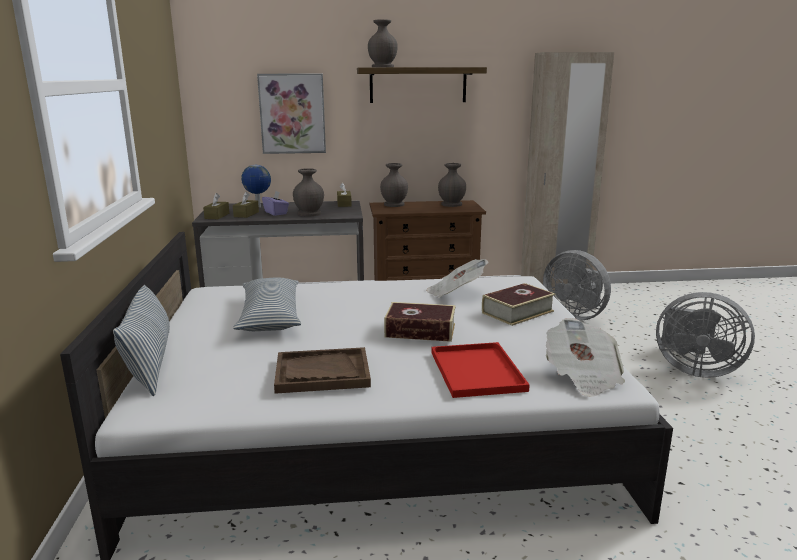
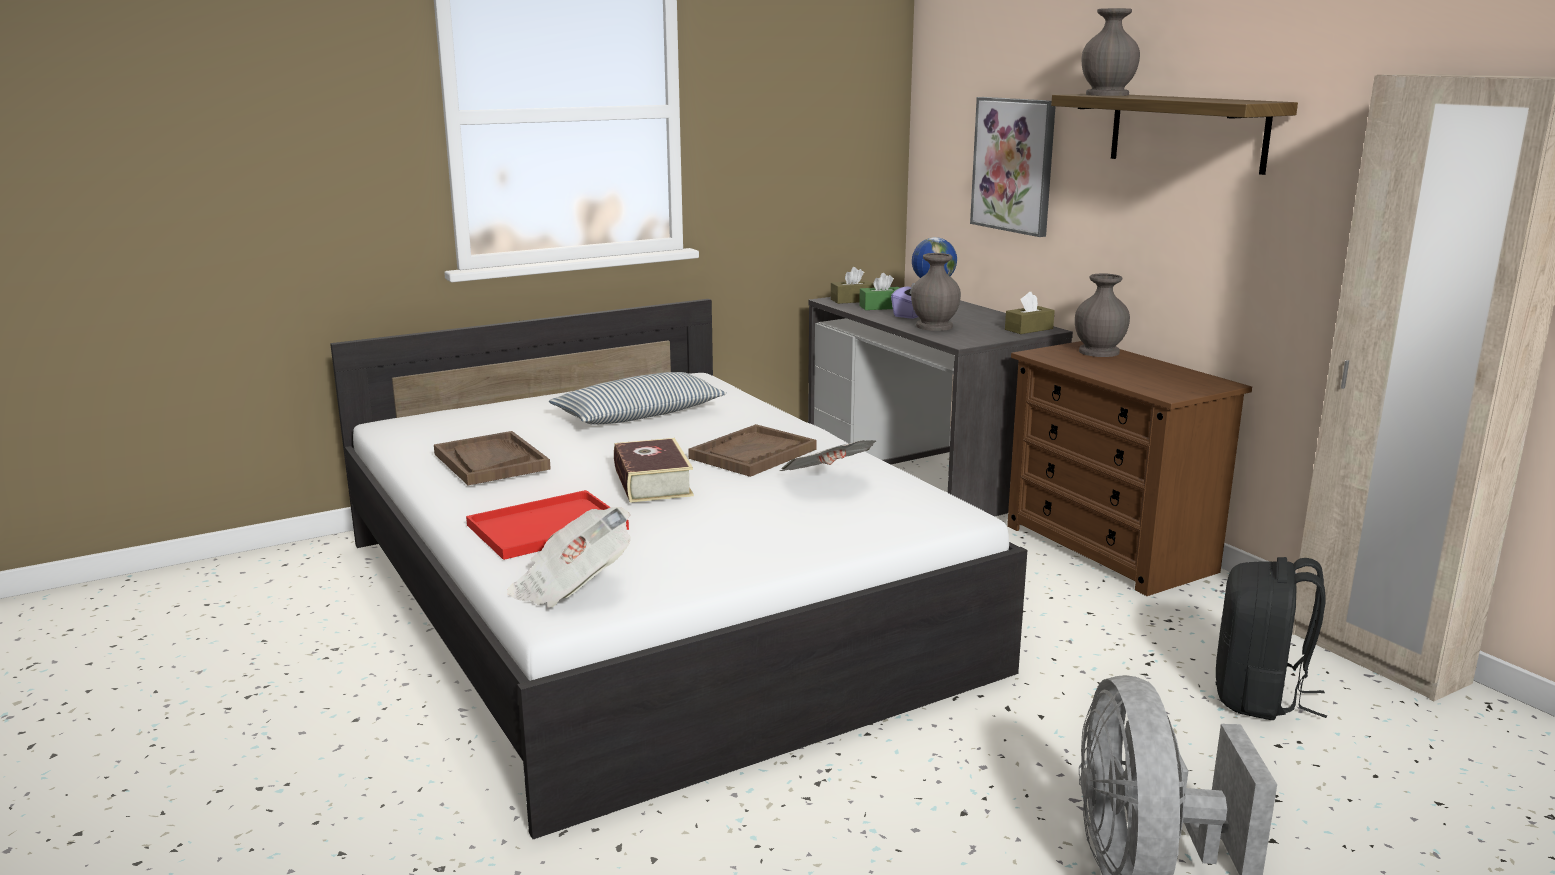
camera: 65 degrees right, 0 degrees up
(150, 362) = (485, 404): pillow -> none
(246, 214) = (881, 307): brown tissue box -> green tissue box
(392, 300) = (753, 454): none -> brown tray
(452, 204) = (1177, 379): grey vase -> none
(517, 312) = (785, 525): book -> none
(575, 315) = (1259, 698): grey fan -> black backpack

